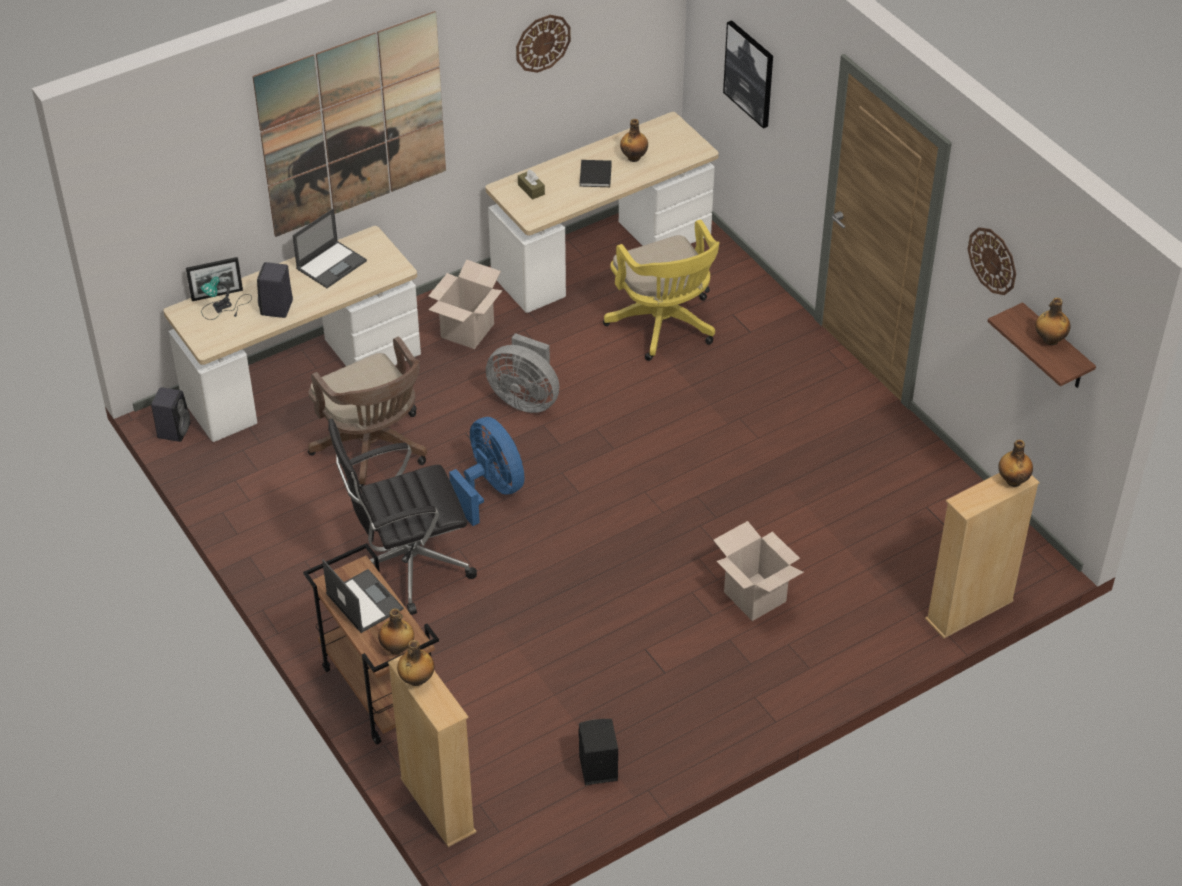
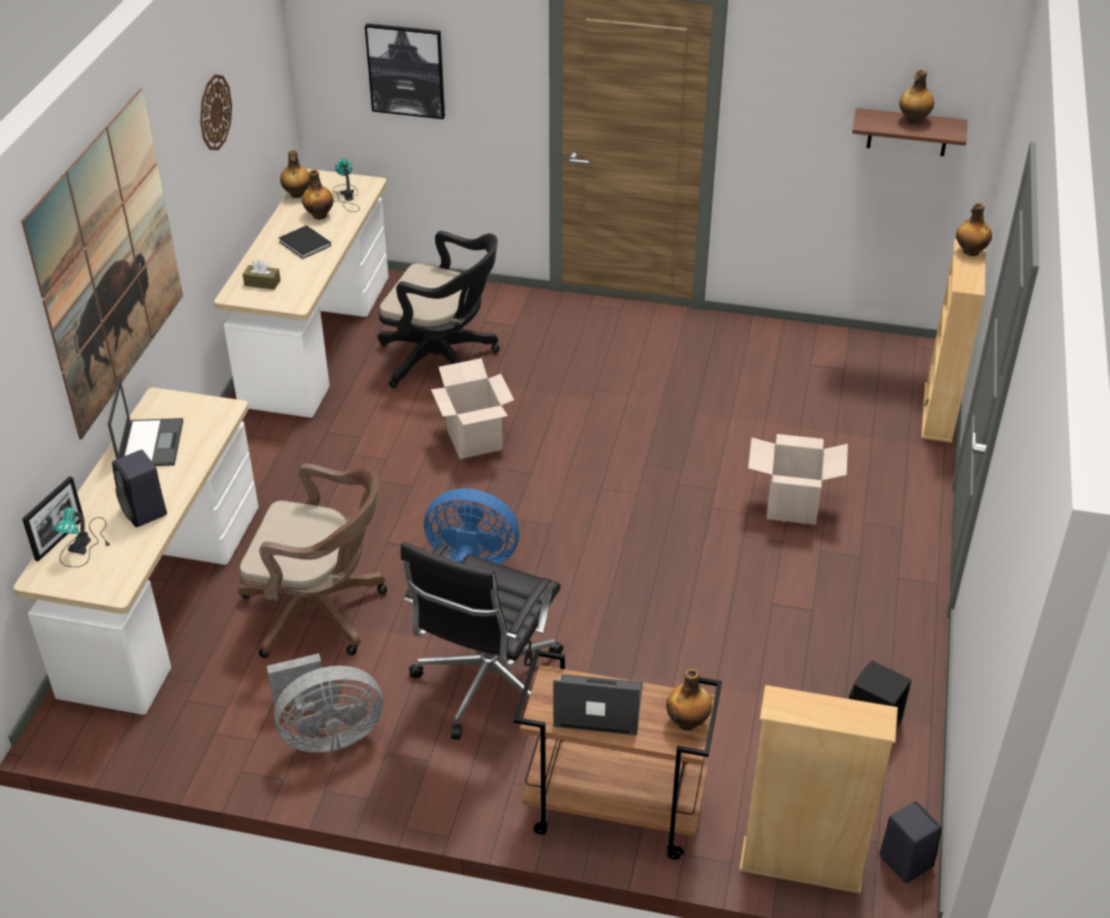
camera: 45 degrees left, 5 degrees down
(174, 430) = (84, 733): black speaker -> black speaker (904, 860)
(416, 680) = (809, 712): bottle -> bottle (297, 194)
(467, 331) = (275, 463): cardboard box -> cardboard box (474, 440)
(525, 399) = (403, 483): grey fan -> grey fan (327, 734)
(664, 327) = (443, 361): yellow office chair -> black office chair
(670, 153) = (346, 197): none -> table lamp
(992, 260) = (808, 86): wall clock -> none

